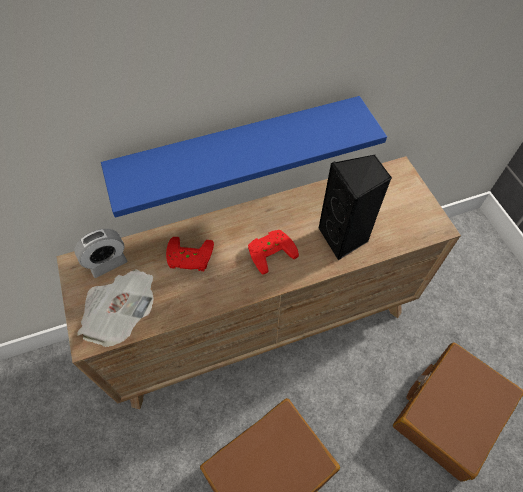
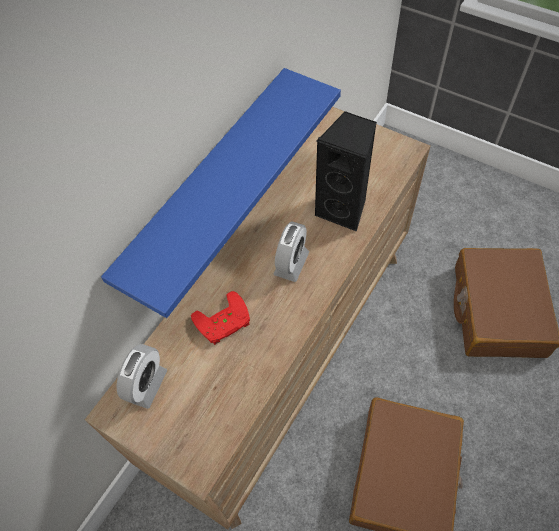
camera: 35 degrees left, 0 degrees up
(120, 314) = (208, 421): newspaper -> none
(270, 250) = (291, 263): red game controller -> alarm clock

